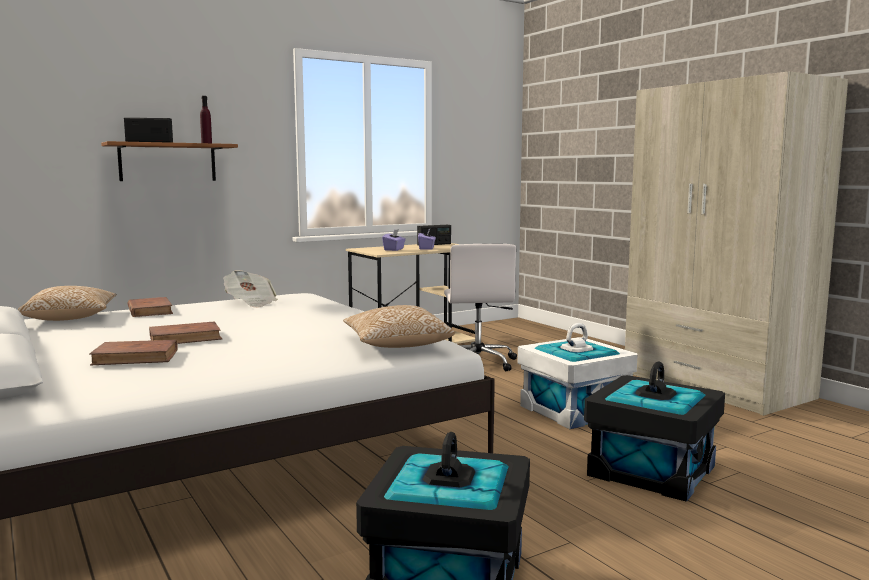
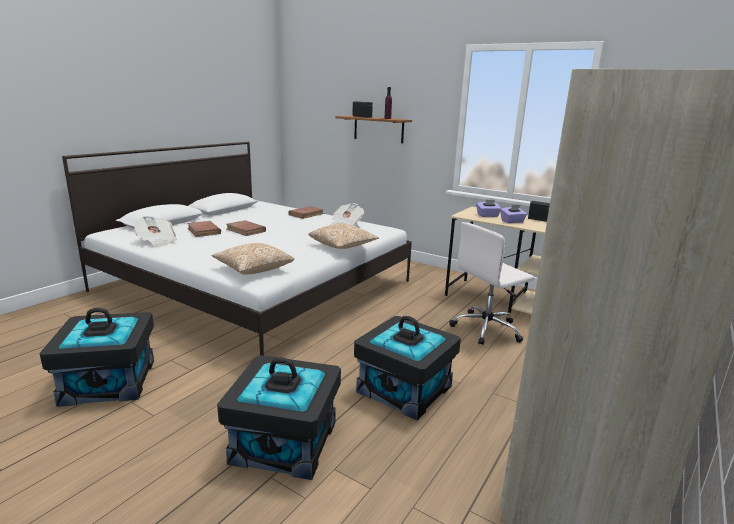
camera: 65 degrees right, 10 degrees up
(71, 318) = (278, 208): pillow -> pillow (343, 246)
(144, 386) = (157, 241): none -> newspaper
(574, 410) = (405, 389): white storage box -> black storage box

